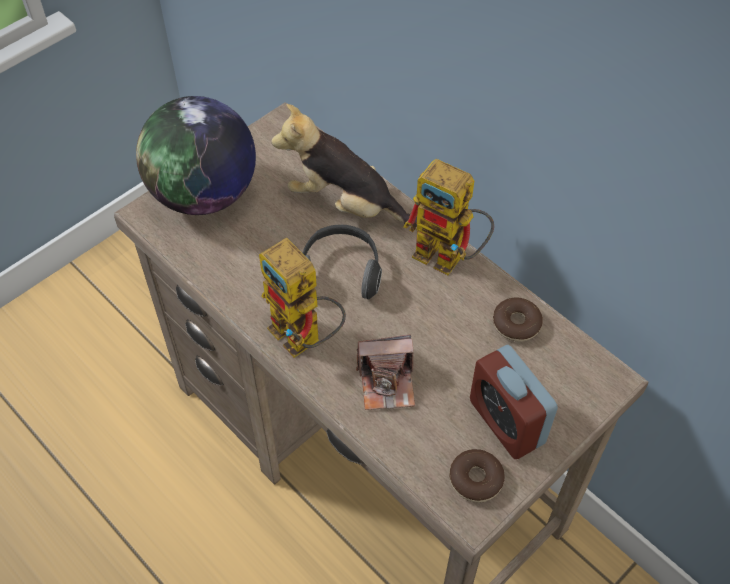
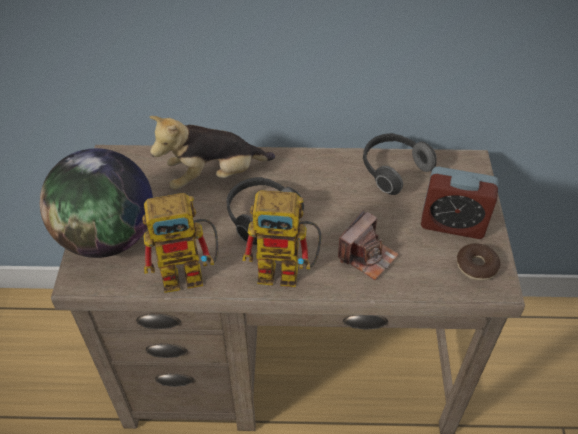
camera: 45 degrees left, 5 degrees down
(449, 257) = (313, 162): toy robot -> toy robot (191, 272)
(516, 324) = (393, 170): donut -> headphones

